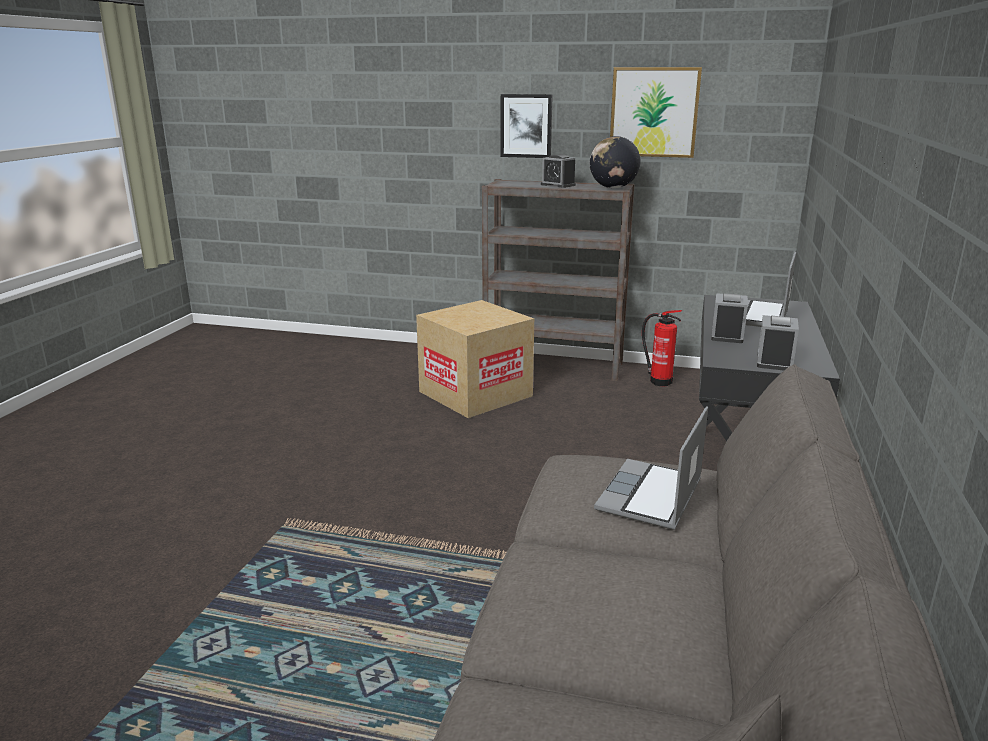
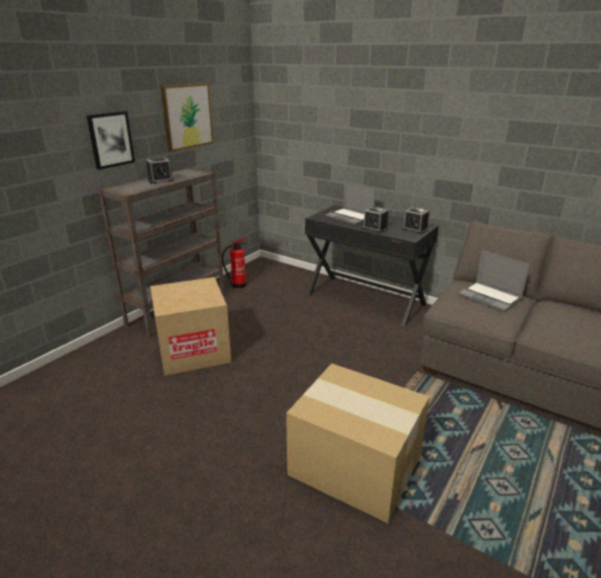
camera: 70 degrees left, 5 degrees up
(309, 528) = (354, 464): none -> cardboard box
(613, 188) = (194, 173): globe -> none

